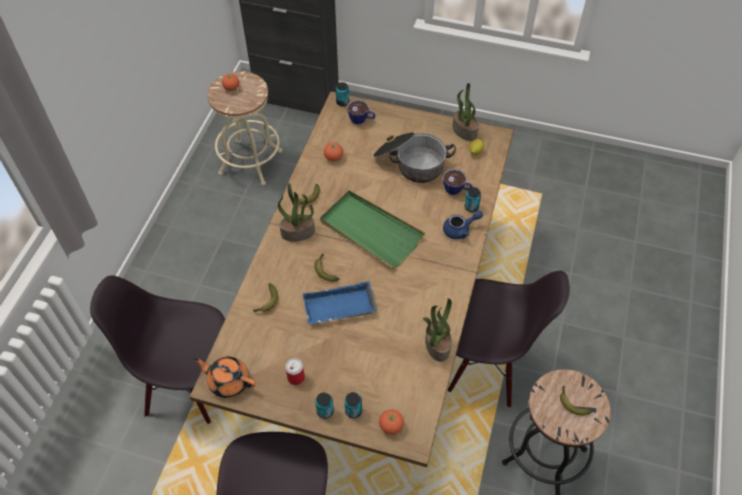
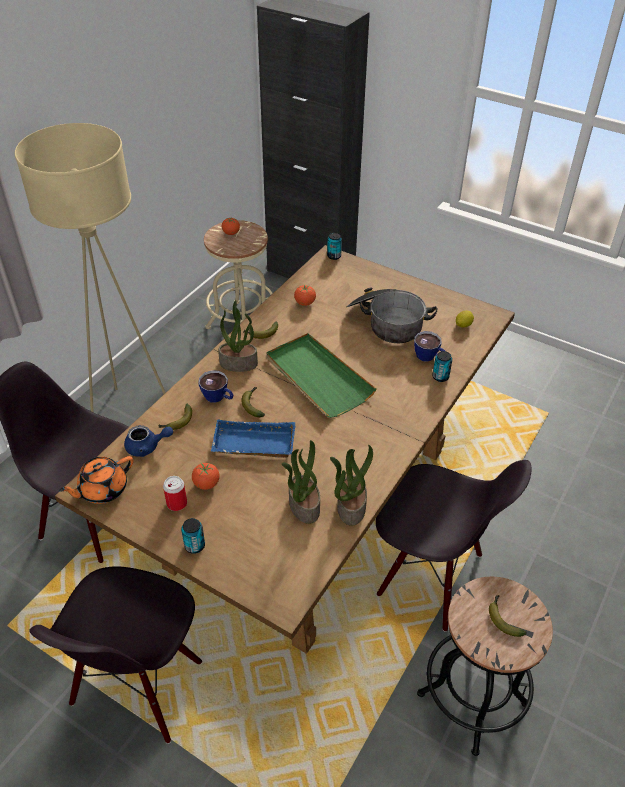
camera: 15 degrees right, 10 degrees down
(182, 281) = (130, 418): none -> beige floor lamp
(228, 381) = (102, 489): orange teapot -> orange teapot turned 75 degrees counterclockwise
(353, 411) = (227, 553): can -> none
(361, 120) = (348, 275): cup -> cup (218, 398)
(391, 426) = (264, 580): tomato -> tomato (206, 484)
(460, 230) = (420, 396): blue teapot -> blue teapot (147, 447)
(464, 131) = (457, 304): potted plant -> potted plant (303, 505)

